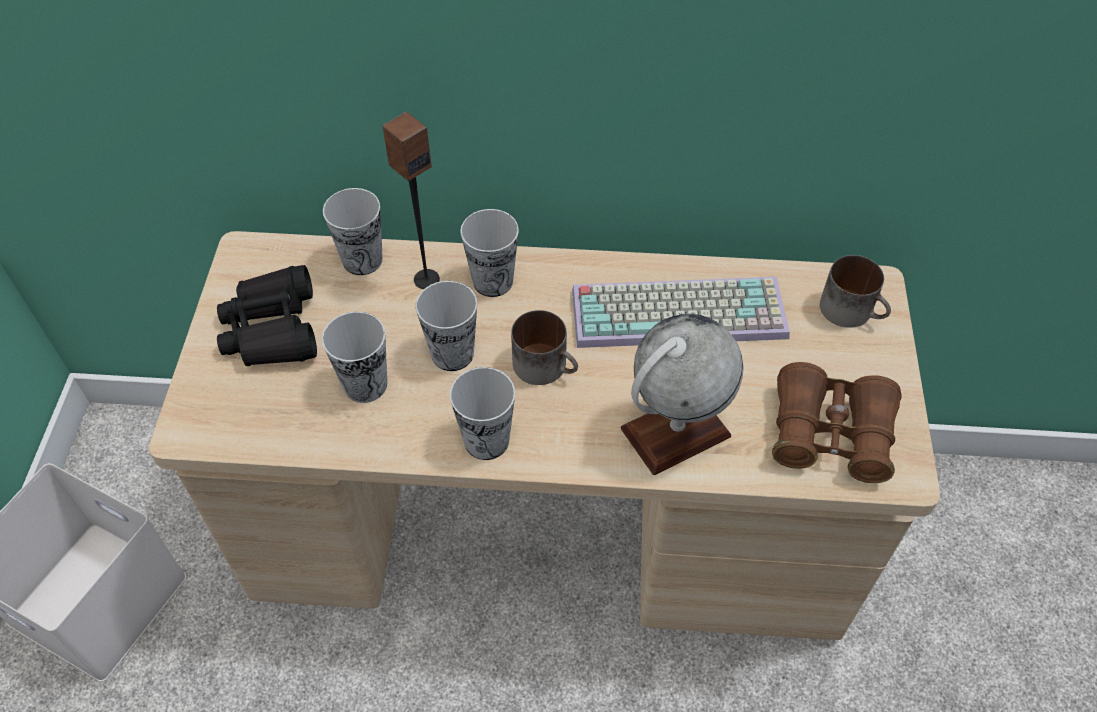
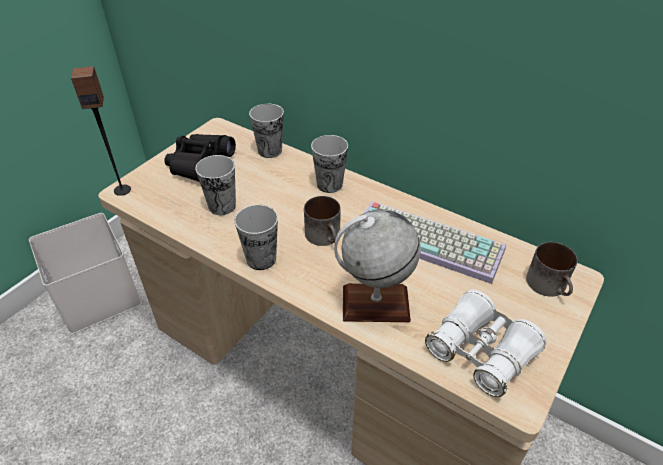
camera: 30 degrees right, 10 degrees down
(426, 279) = (295, 170): speaker -> speaker (122, 190)
(452, 354) = (279, 210): cup -> none
(830, 434) = (480, 351): brown binoculars -> white binoculars

